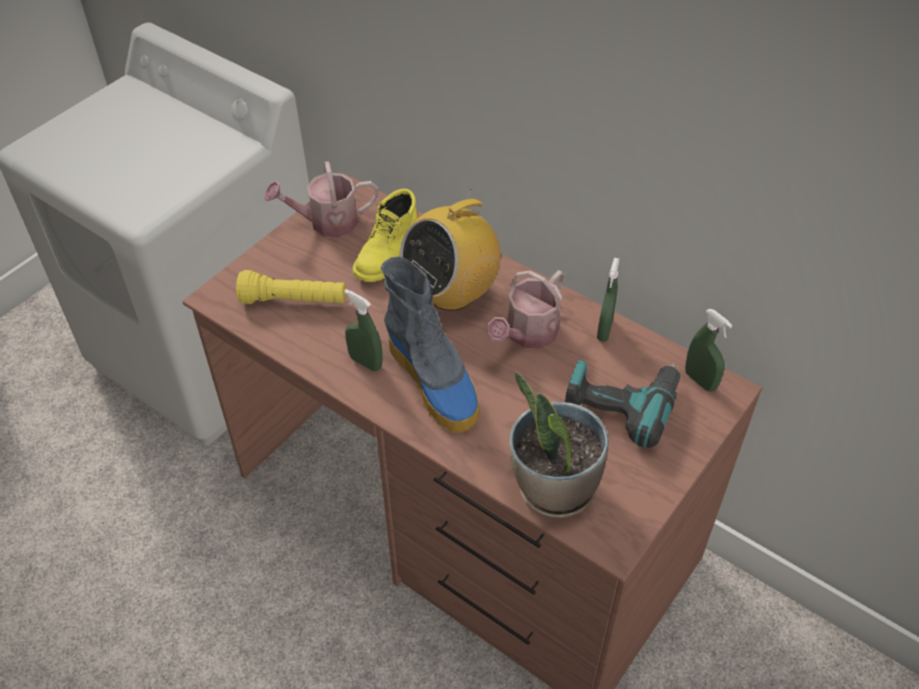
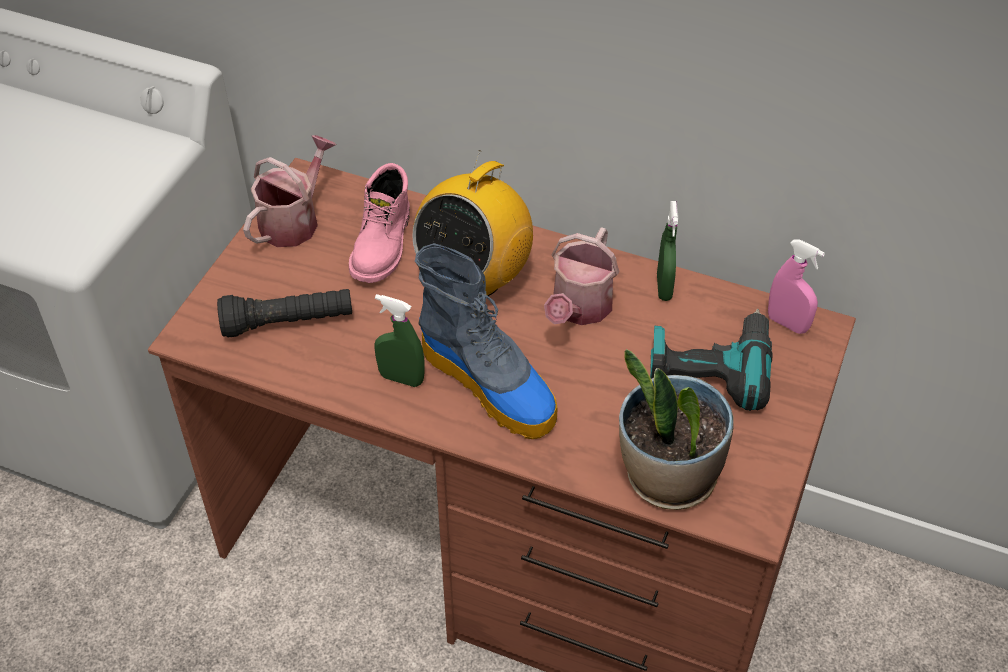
camera: 15 degrees left, 0 degrees up
(294, 301) = (288, 323): yellow flashlight -> black flashlight
(326, 222) = (294, 220): watering can -> watering can turned 150 degrees clockwise
(388, 254) = (383, 246): yellow boot -> pink boot
(700, 380) = (787, 323): green spray bottle -> pink spray bottle

